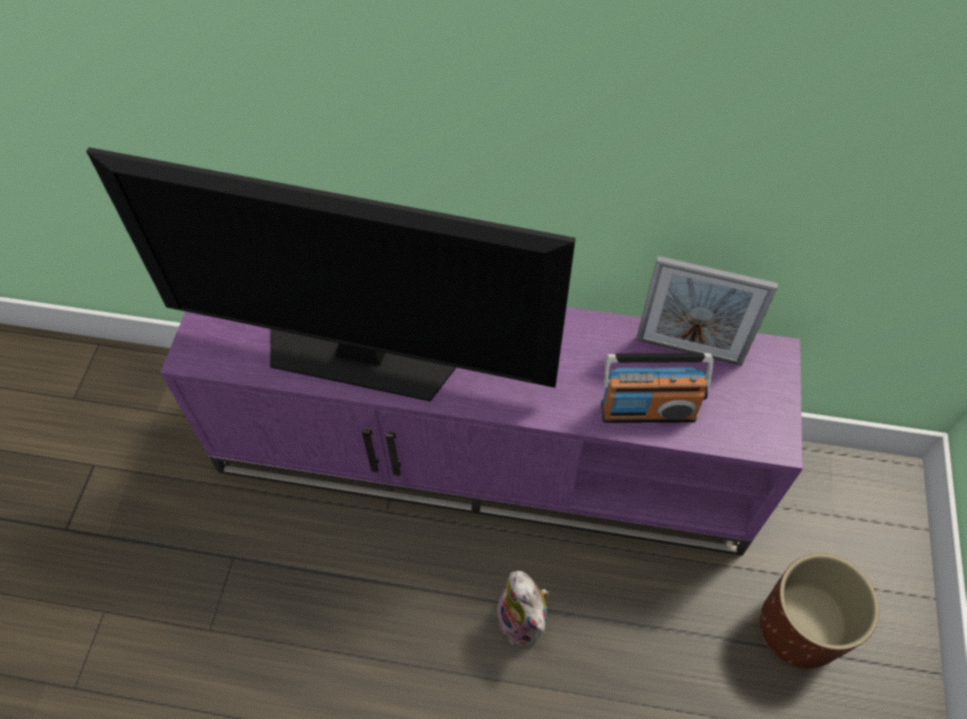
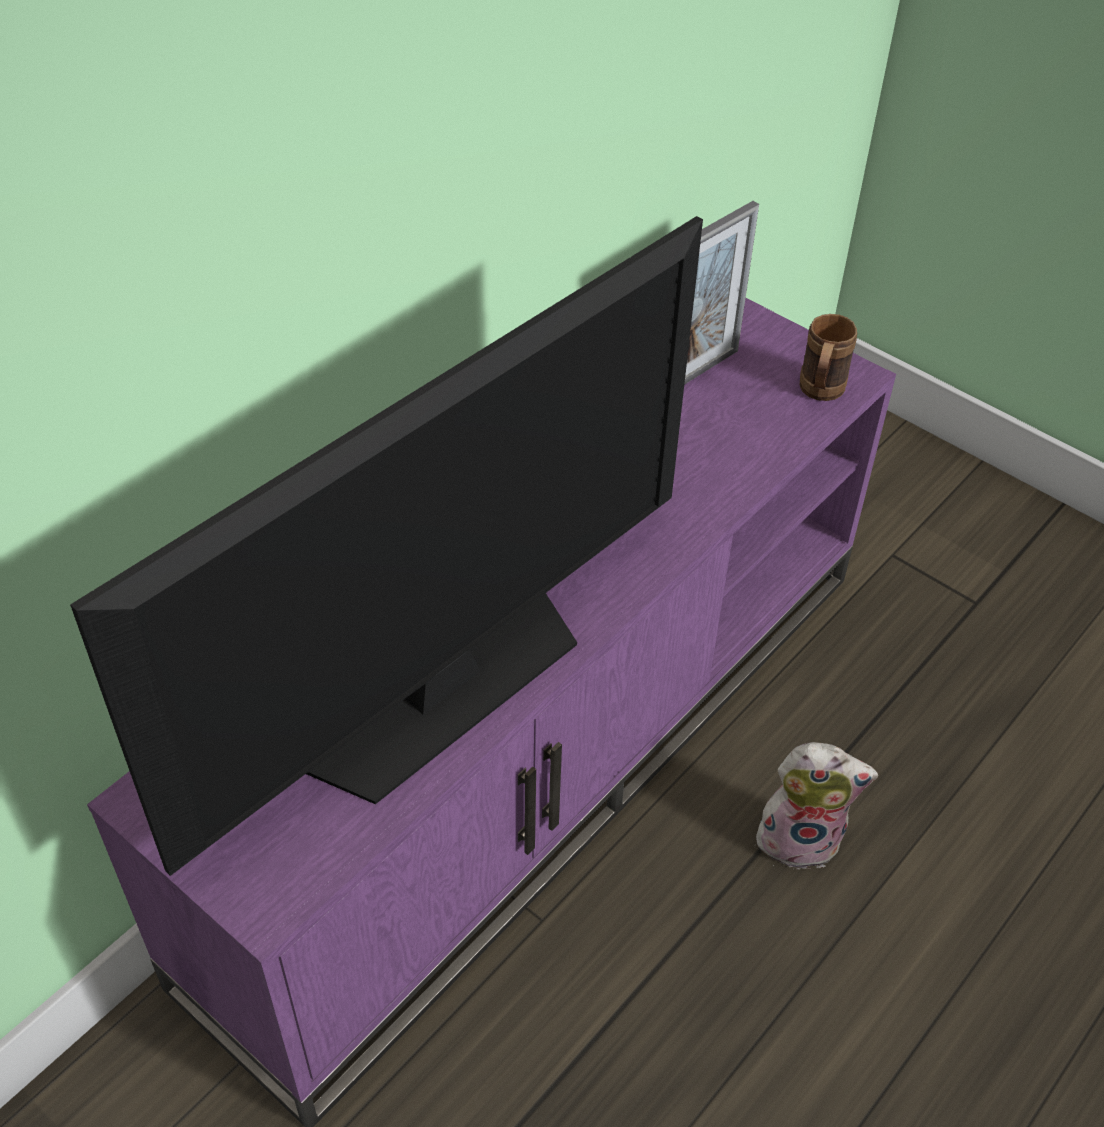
camera: 60 degrees left, 10 degrees down
(647, 410) = (740, 452): radio -> none
(740, 430) = (819, 393): none -> brown mug
(800, 627) = (954, 581): brown planter -> none

